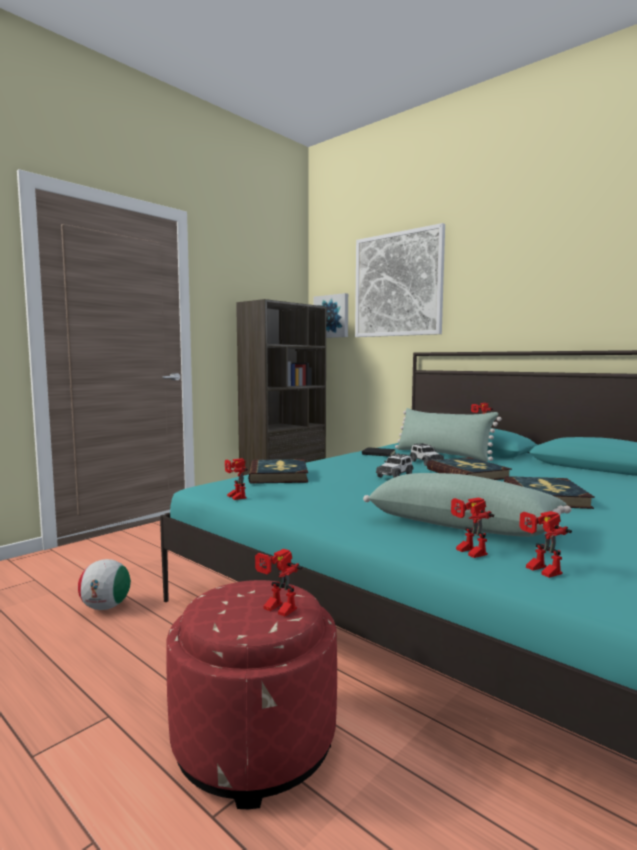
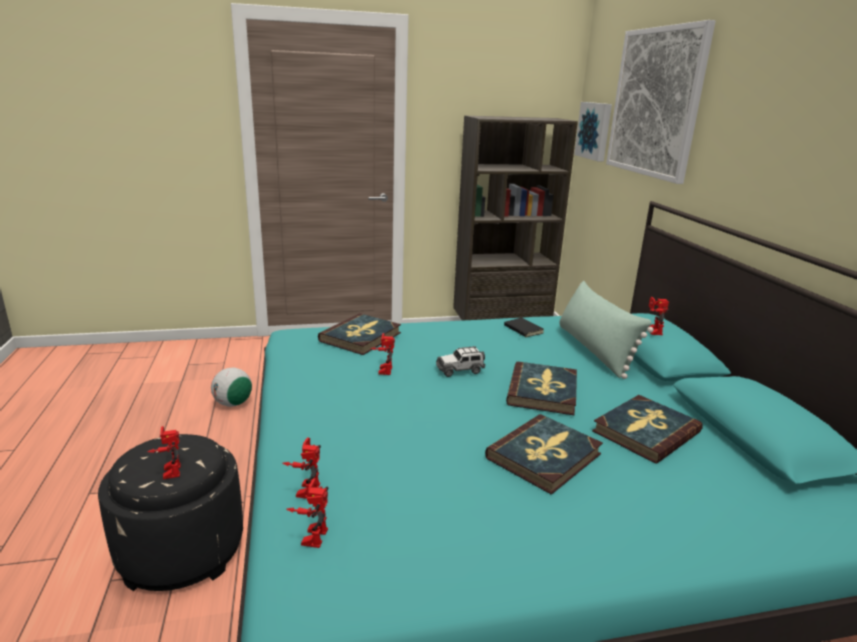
camera: 35 degrees right, 15 degrees up
(233, 497) = (285, 353): toy robot -> toy robot (383, 369)
(255, 743) = (181, 550): red ottoman -> black ottoman
(425, 462) = (541, 358): toy car -> none
(463, 525) = (374, 458): green pillow -> none
(557, 476) = (645, 431): none -> book

